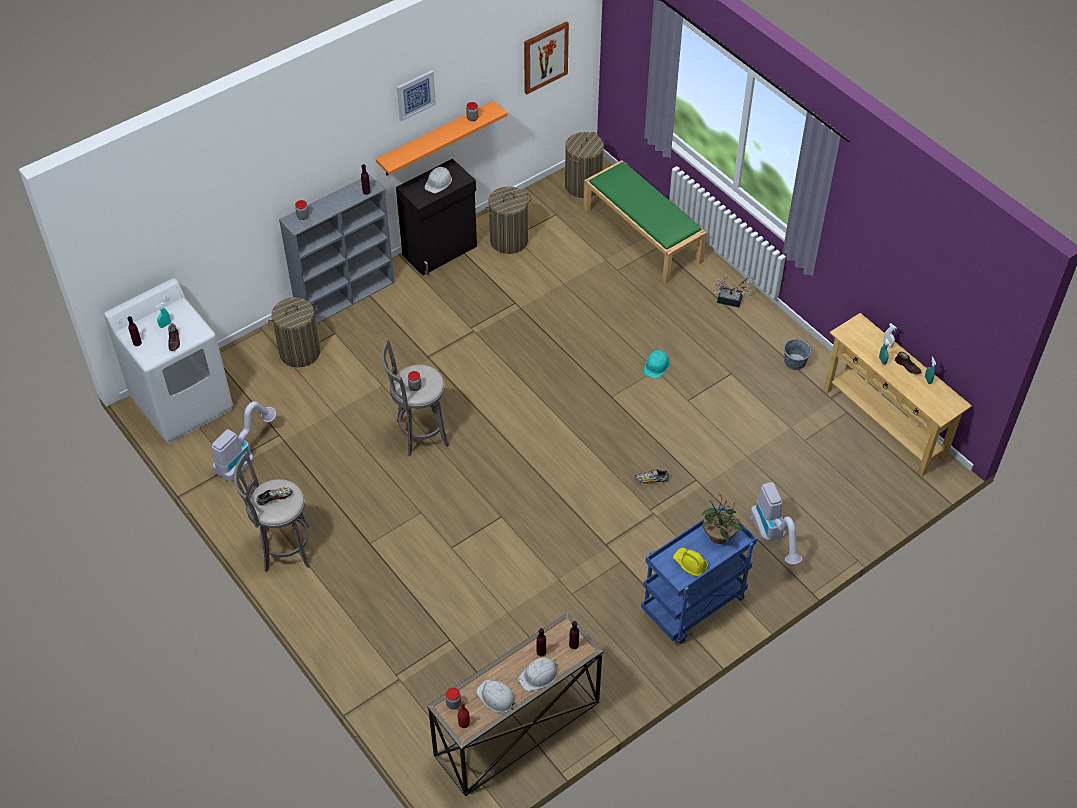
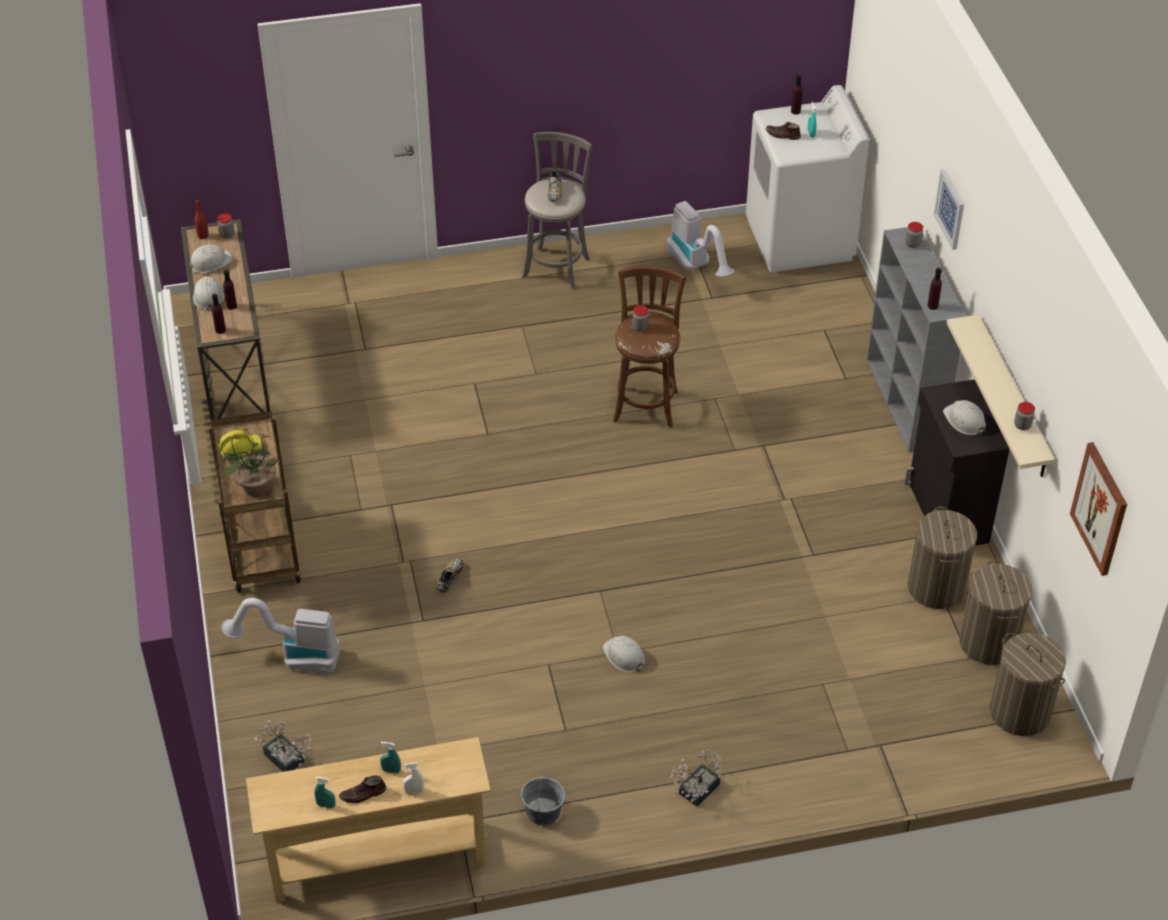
camera: 115 degrees right, 5 degrees down
(300, 352) = (829, 342): laundry basket -> laundry basket (988, 642)
(415, 94) = (1017, 305): picture -> picture (950, 209)
(419, 434) = (646, 403): grey stool -> brown stool
(436, 139) = (1012, 398): orange shelf -> beige shelf
(643, 235) = (879, 742): green bench -> none
(656, 366) = (624, 656): turquoise hard hat -> white hard hat
(693, 606) = (260, 546): blue cart -> brown cart
(852, 501) = (287, 761): none -> potted plant

